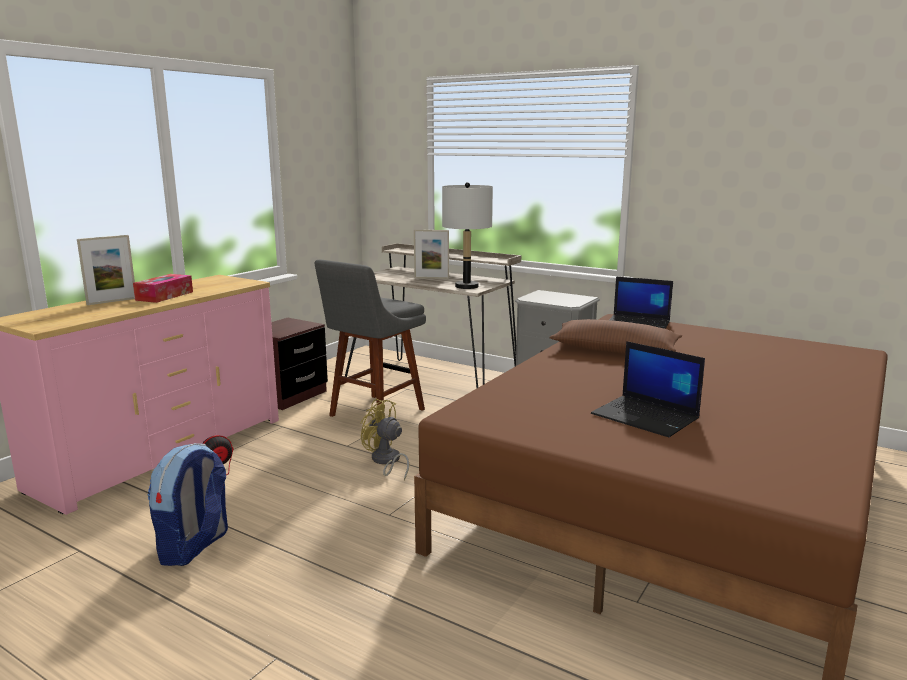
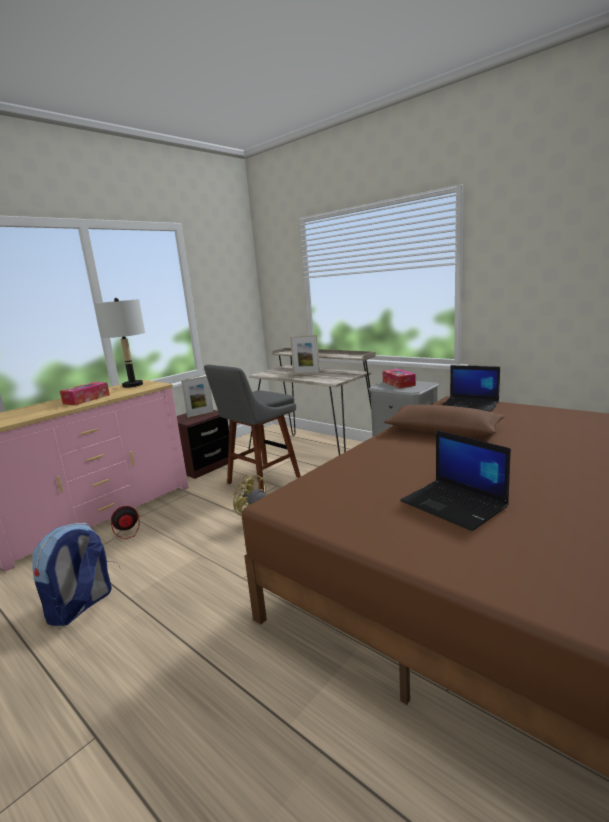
camera: 10 degrees right, 0 degrees up
(112, 301) = (46, 405): picture frame -> picture frame (200, 414)
(466, 286) = (329, 379): grey table lamp -> grey table lamp (132, 385)
(551, 296) = (398, 383): none -> tissue box

